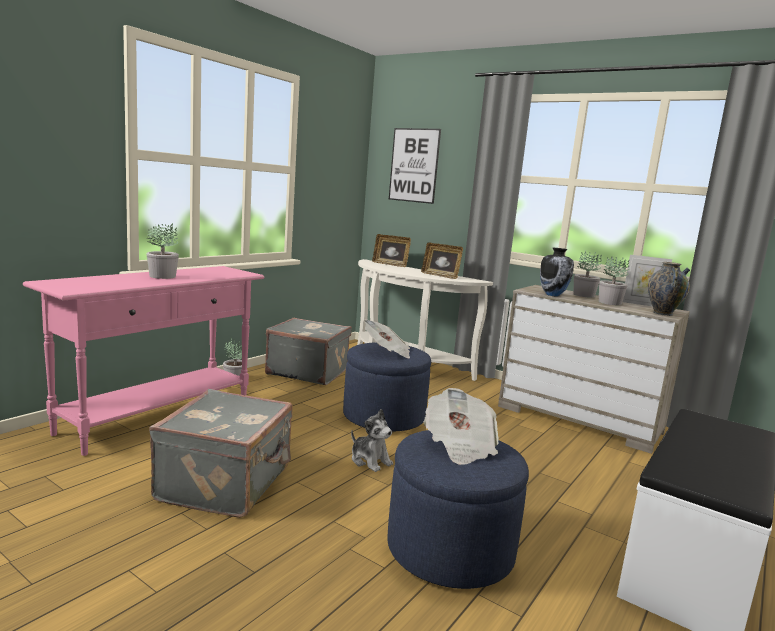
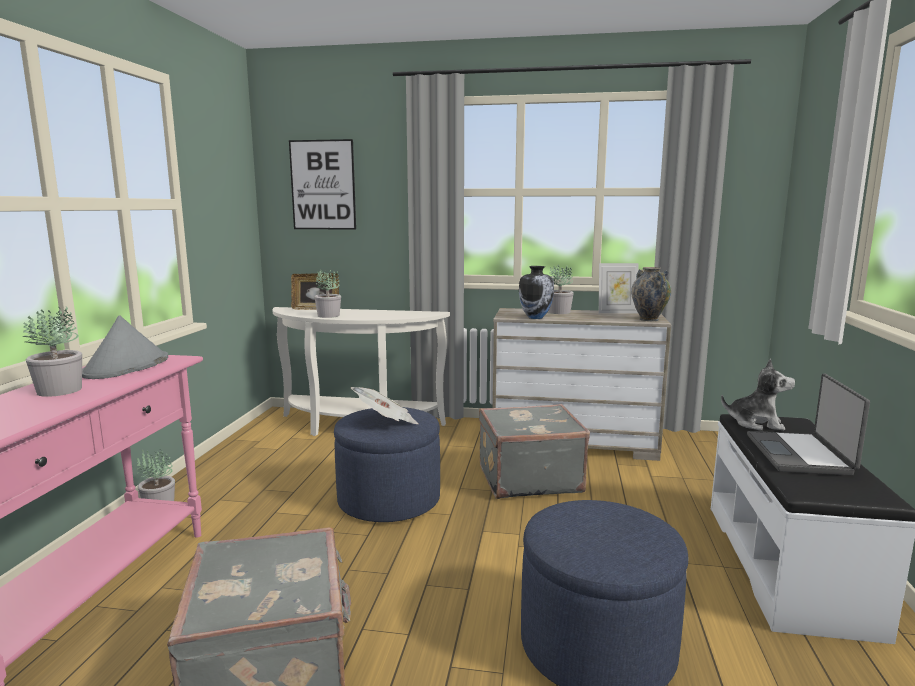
camera: 25 degrees left, 0 degrees up
(213, 272) = (126, 367): none -> grey hat
(307, 372) = (249, 466): grey suitcase -> grey suitcase (528, 478)
(370, 461) = (422, 564): plush toy -> plush toy (756, 423)
(440, 276) = (390, 314): picture frame -> none
(459, 446) = (593, 524): newspaper -> none
(610, 303) = (593, 316): potted plant -> potted plant (328, 316)
(713, 452) = (800, 455): none -> laptop

